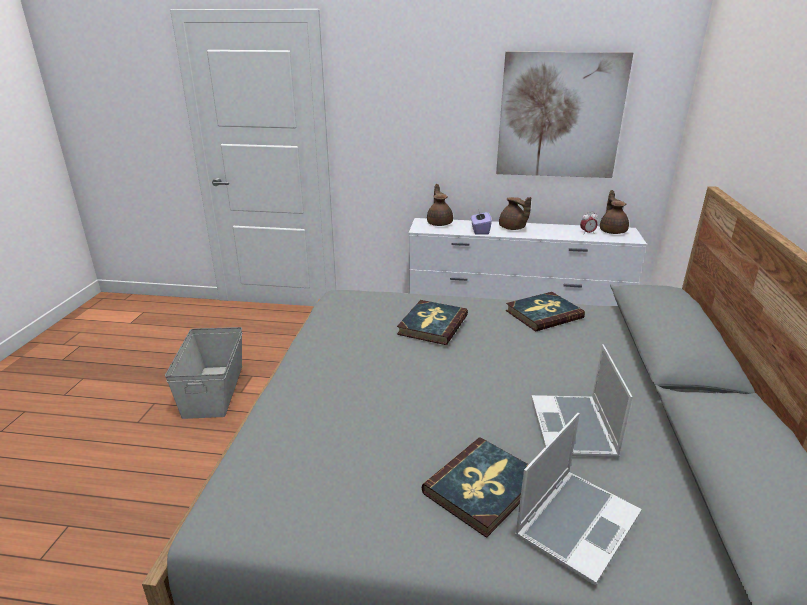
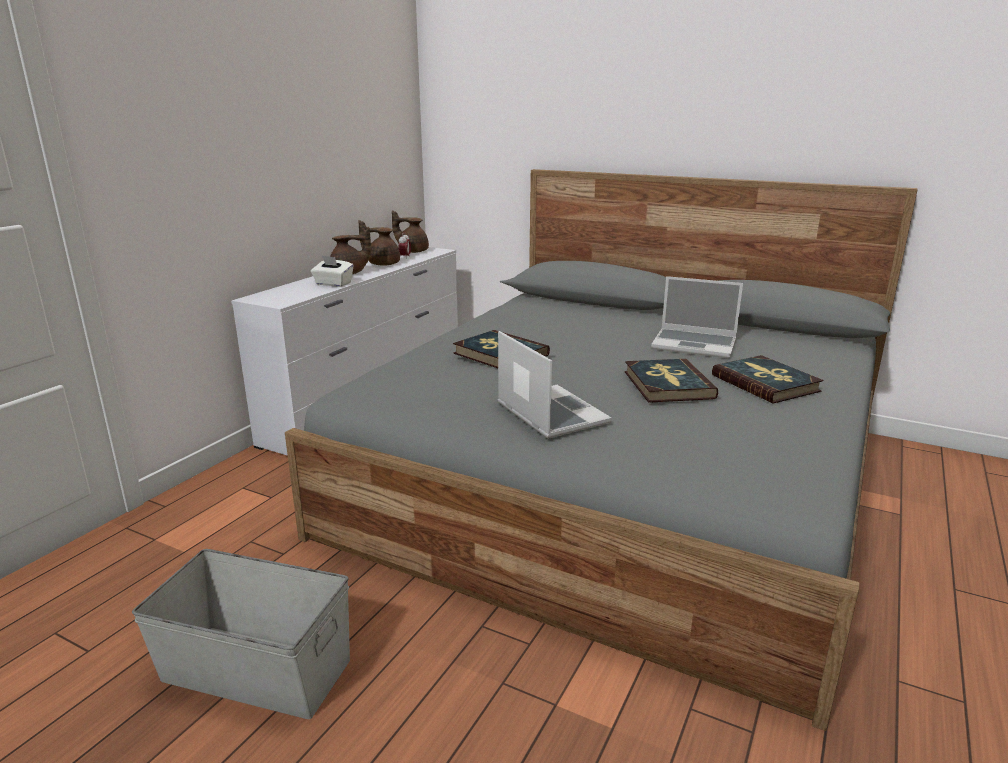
camera: 70 degrees left, 5 degrees down
(439, 223) = (276, 293): brown teapot -> brown teapot (382, 264)
(479, 231) = (333, 284): purple tissue box -> white tissue box
(543, 314) = (510, 318): book -> book (667, 385)
(560, 116) = (343, 133): picture -> none
(577, 523) = (803, 365): laptop -> laptop (549, 413)

